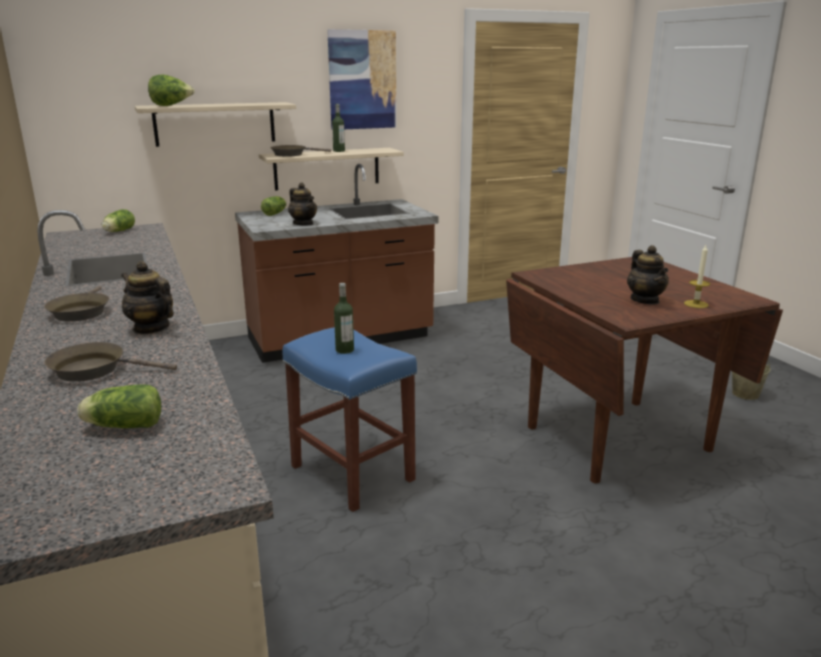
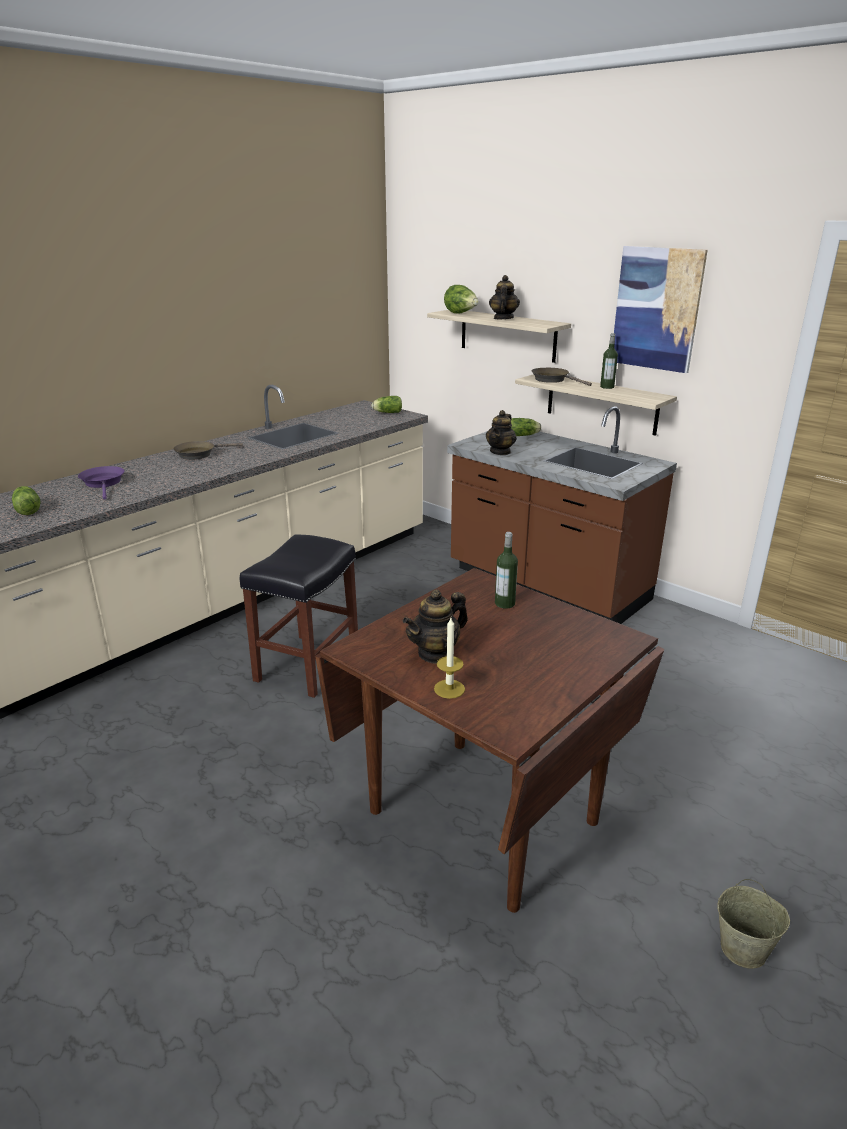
camera: 65 degrees right, 5 degrees up
(95, 370) = (103, 483): brown frying pan -> purple frying pan
(151, 328) = (177, 476): teapot -> teapot (503, 318)
(344, 350) = (290, 556): bottle -> bottle (504, 603)
(354, 473) = (307, 665): blue stool -> black stool

